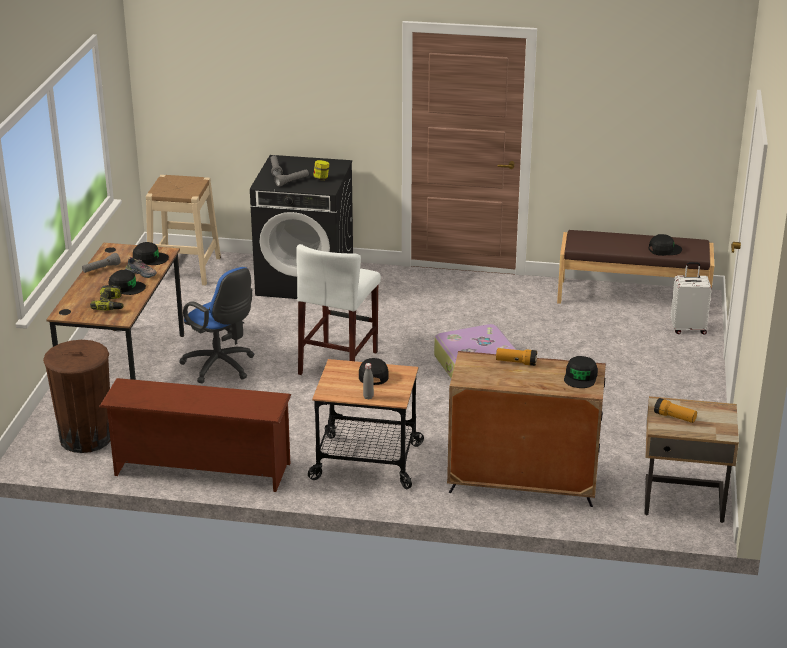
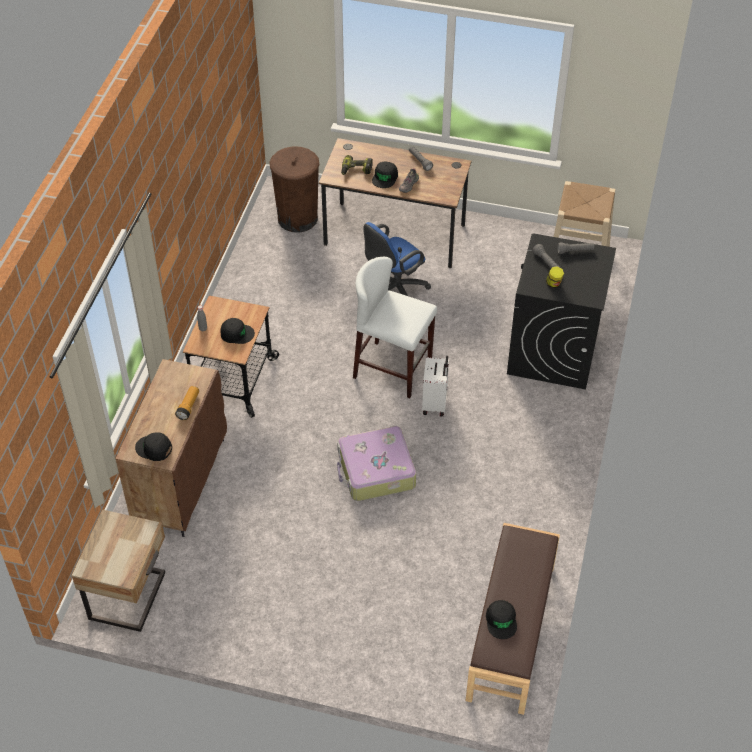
camera: 95 degrees right, 20 degrees up
(150, 258) = (436, 189): black cap -> none
(200, 470) = (241, 282): brown shoe rack -> none
(674, 417) = (122, 534): flashlight -> none
(688, 328) = (436, 672): white suitcase -> white suitcase (435, 404)

